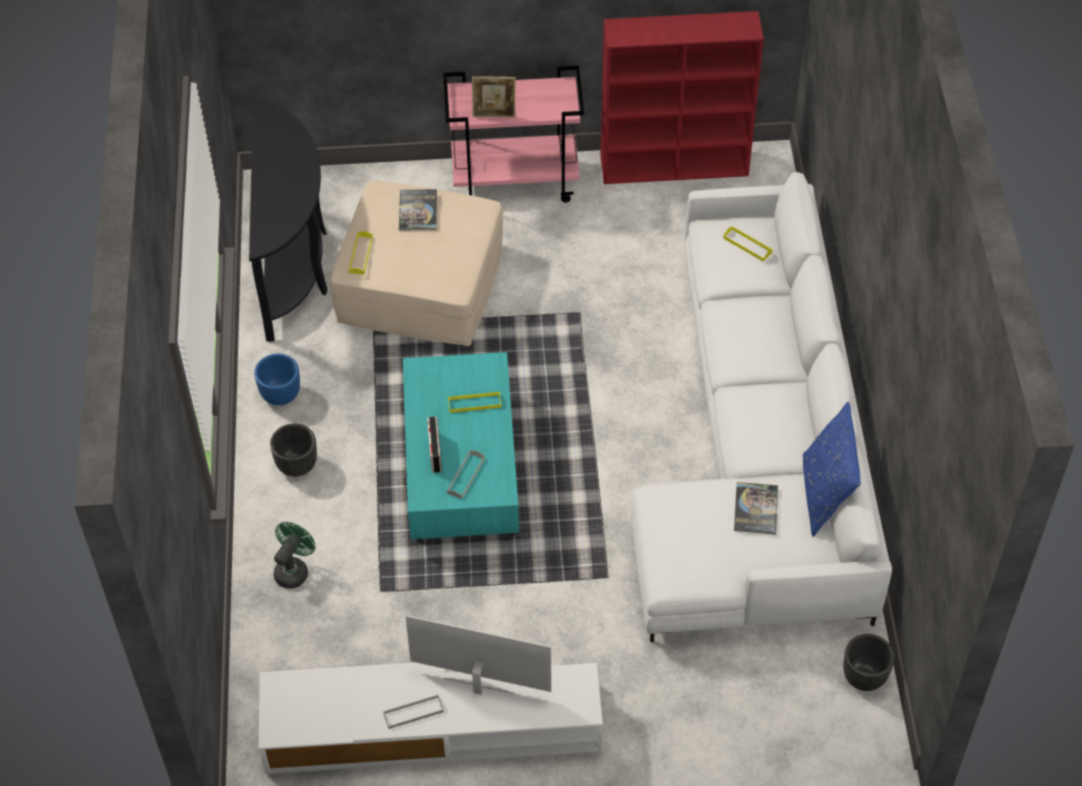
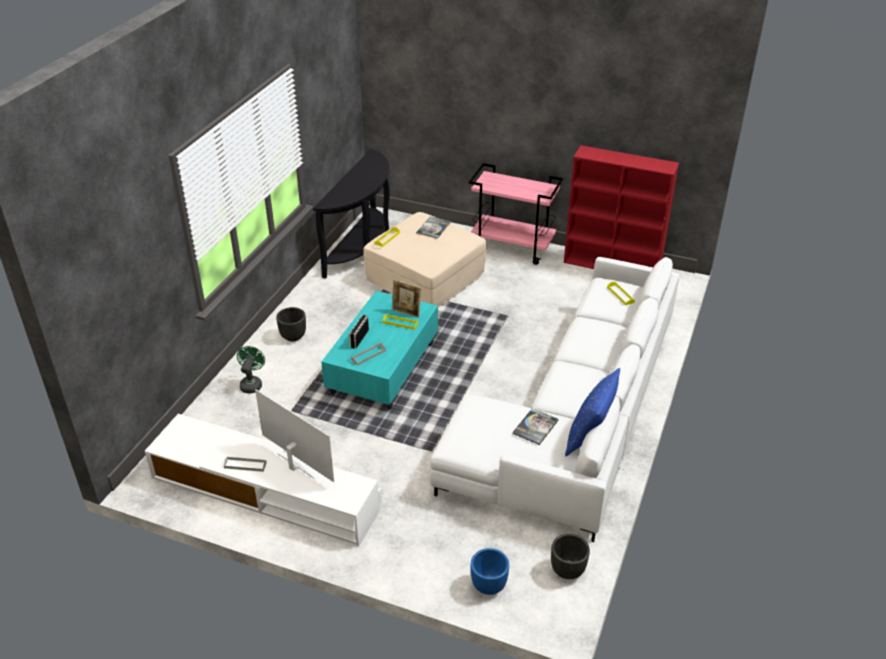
camera: 25 degrees right, 15 degrees down
(280, 395) = (310, 303): blue planter -> blue planter (488, 585)
(294, 569) = (252, 384): green fan -> green fan turned 45 degrees counterclockwise
(494, 115) = (500, 189): picture frame -> picture frame (406, 313)

